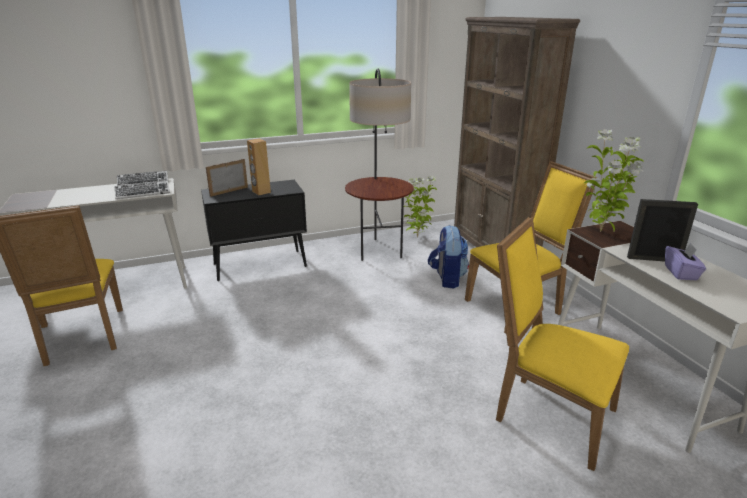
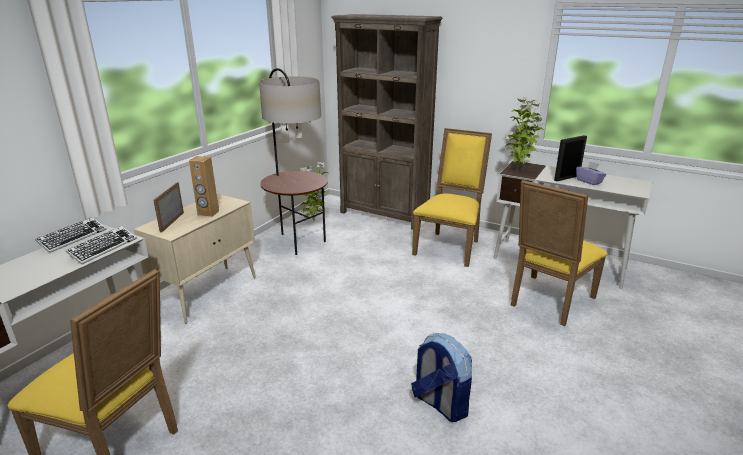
camera: 40 degrees left, 0 degrees up
(261, 265) = (208, 293): black cabinet -> beige cabinet
(447, 279) = (380, 245): backpack -> backpack (439, 404)
(548, 414) = (548, 302): yellow chair -> yellow chair turned 45 degrees counterclockwise

